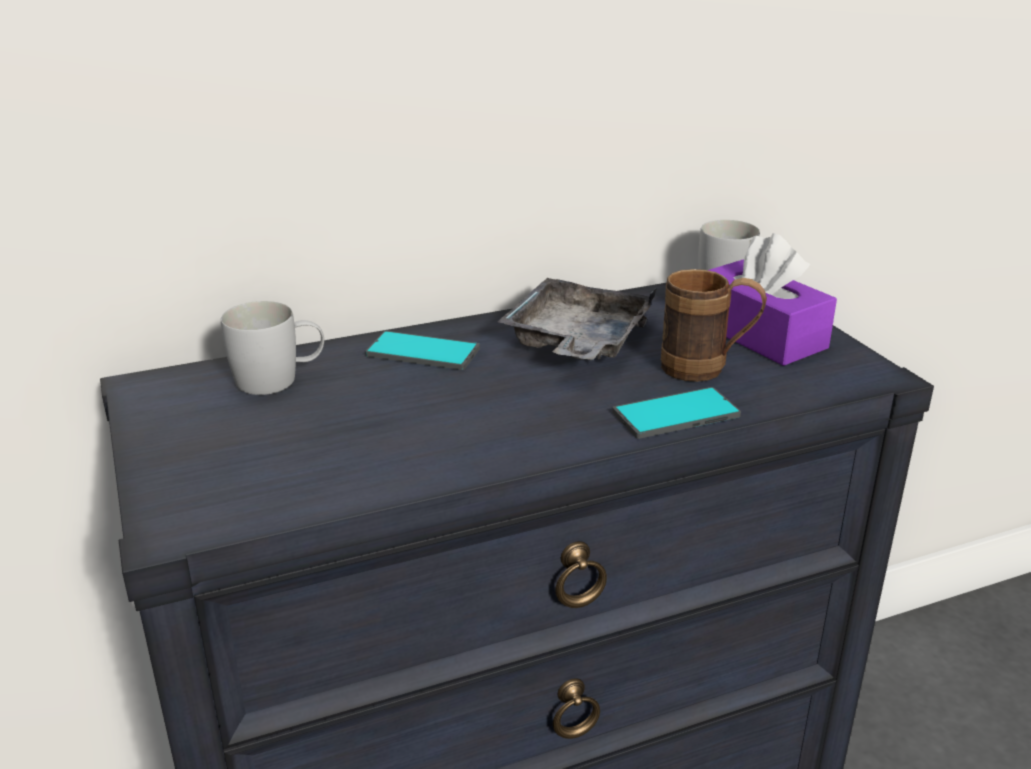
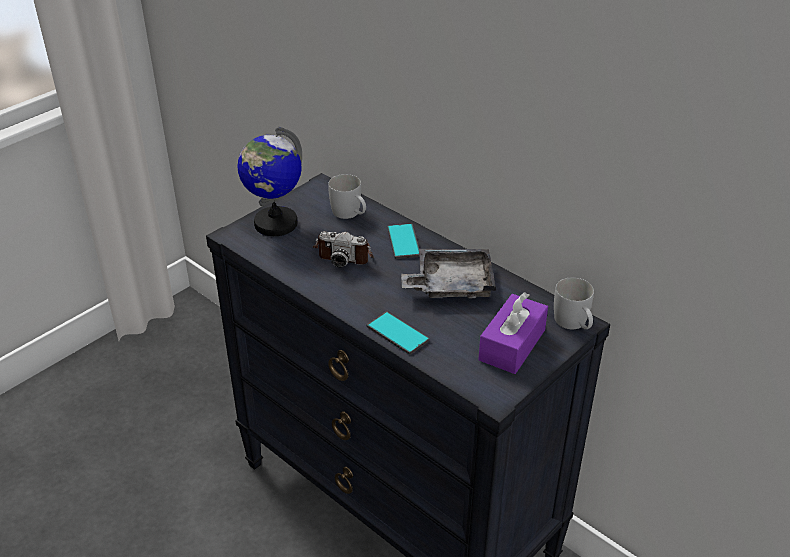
camera: 65 degrees right, 10 degrees up
(204, 464) = (275, 223): none -> globe
(397, 411) = (345, 253): none -> camera
(707, 370) = (452, 334): brown mug -> none

